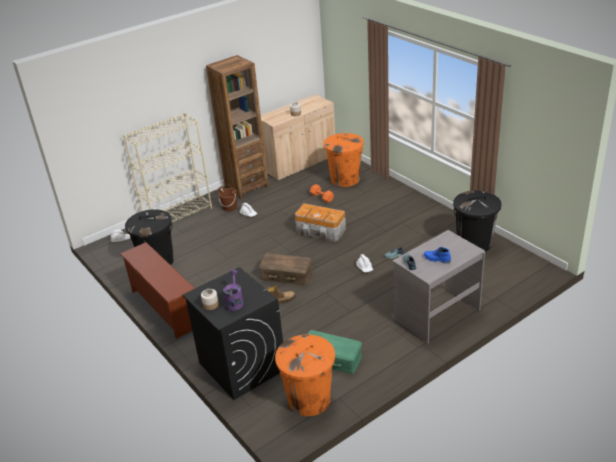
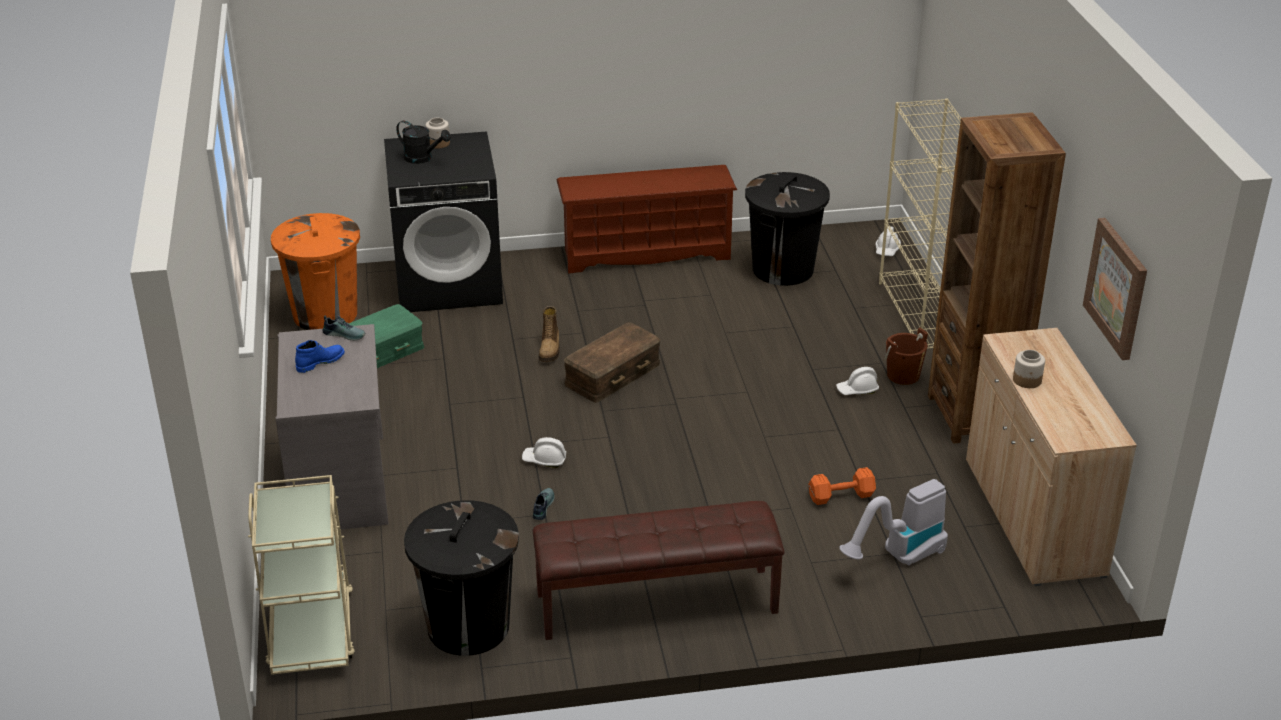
camera: 115 degrees right, 0 degrees up
(234, 301) = (423, 158): purple watering can -> black watering can
(282, 66) = (1117, 288): none -> picture
(321, 232) = (709, 451): storage box -> none
(345, 179) = (898, 557): orange trash can -> vacuum cleaner
(418, 212) = (656, 604): none -> brown bench
(520, 276) = (311, 632): none -> beige cart

